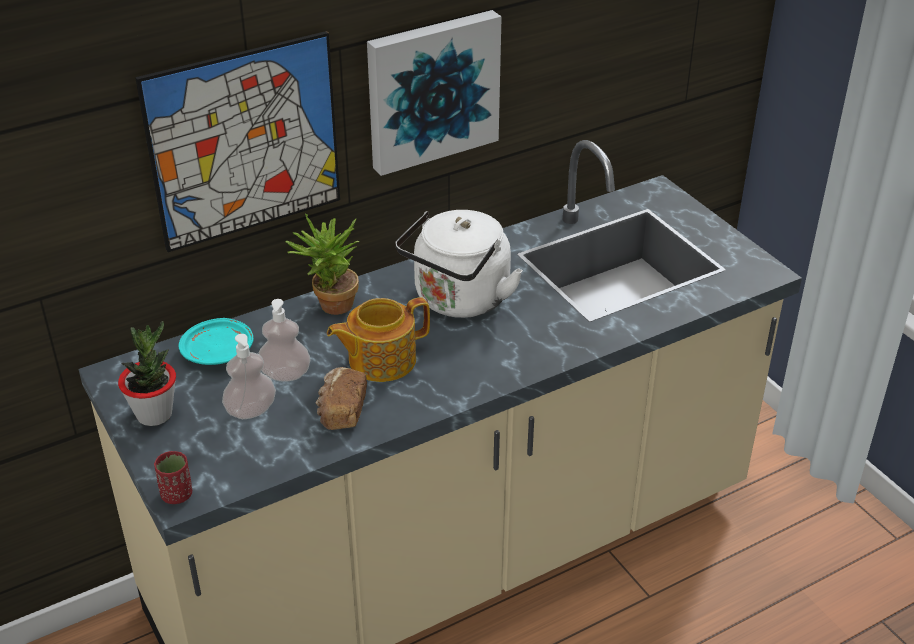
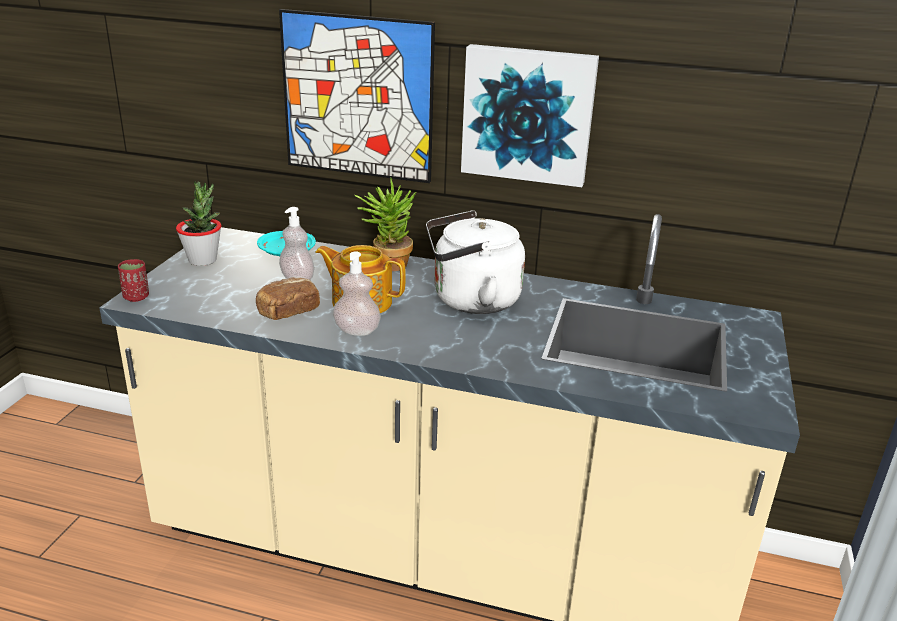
camera: 45 degrees right, 10 degrees down
(251, 410) = (246, 284): soap dispenser -> soap dispenser (357, 331)

